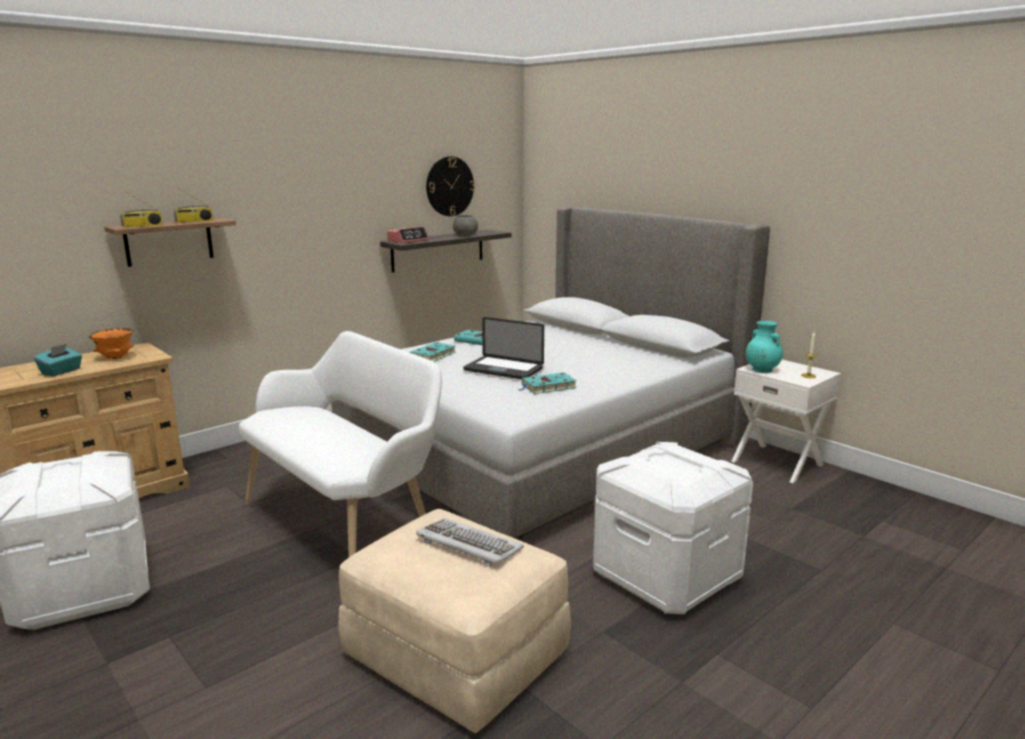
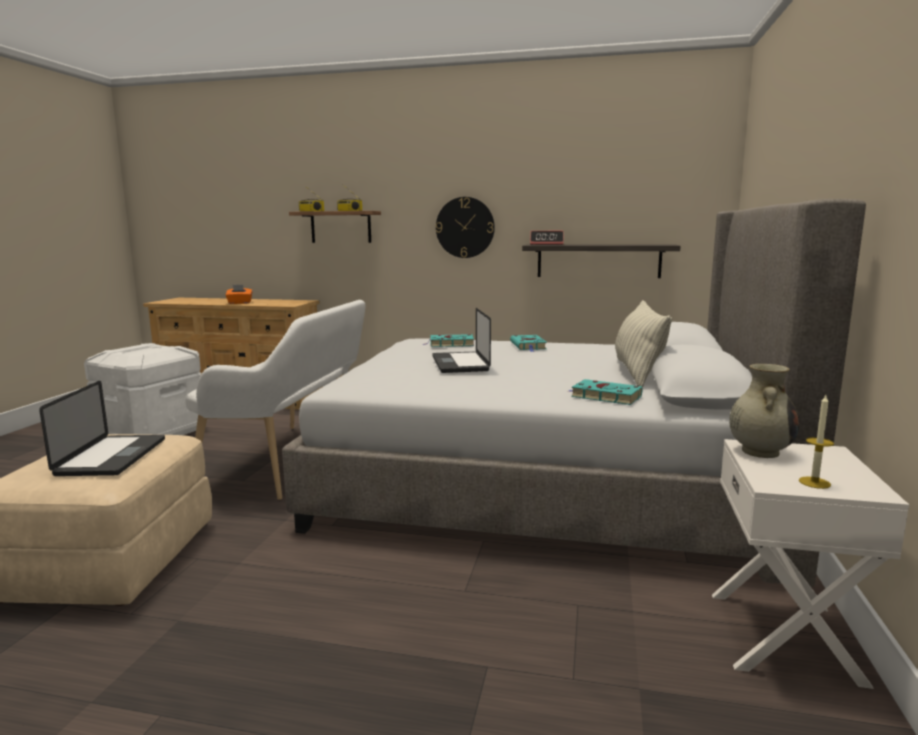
camera: 55 degrees right, 5 degrees down
(61, 371) = (239, 303): turquoise tissue box -> orange tissue box
(115, 358) = (277, 302): orange bowl -> none
(449, 186) = (620, 192): wall clock -> wall clock (465, 227)
(465, 235) = (620, 244): grey bowl -> none
(468, 545) = (112, 457): keyboard -> laptop
(547, 387) = (440, 382): turquoise book -> turquoise book (604, 396)
(603, 342) = (638, 373): none -> pillow
(667, 576) = (324, 629): white storage box -> none
(761, 369) = (760, 451): turquoise vase -> beige vase

